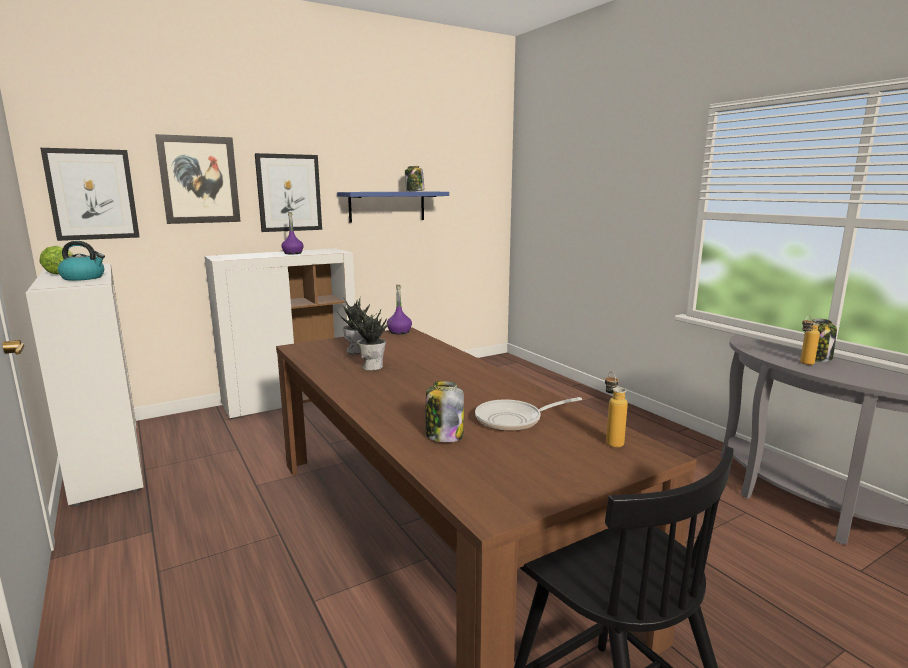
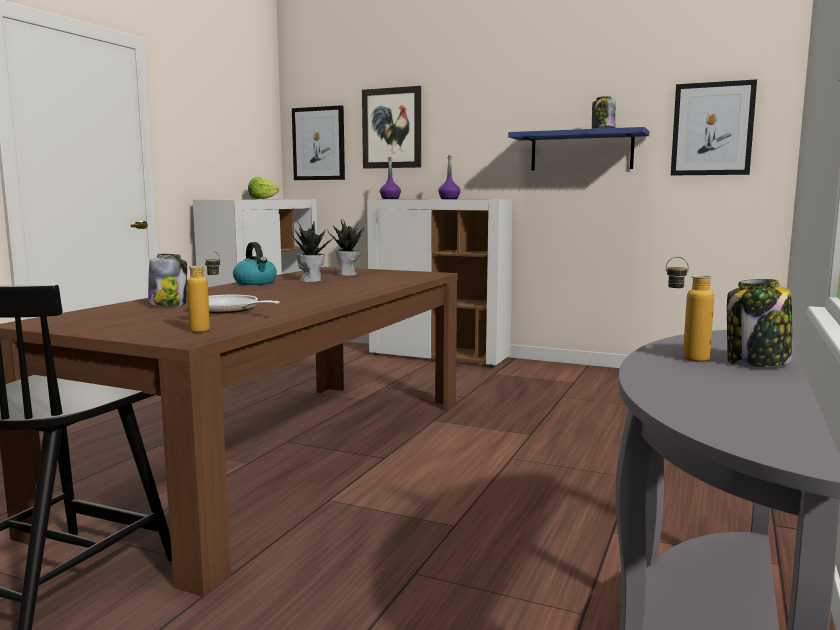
camera: 55 degrees right, 5 degrees down
(84, 278) = (251, 199): kettle -> kettle (256, 283)
(289, 193) = (469, 138): picture -> picture (712, 129)
(399, 332) = (430, 273): purple bottle -> purple bottle (390, 199)

